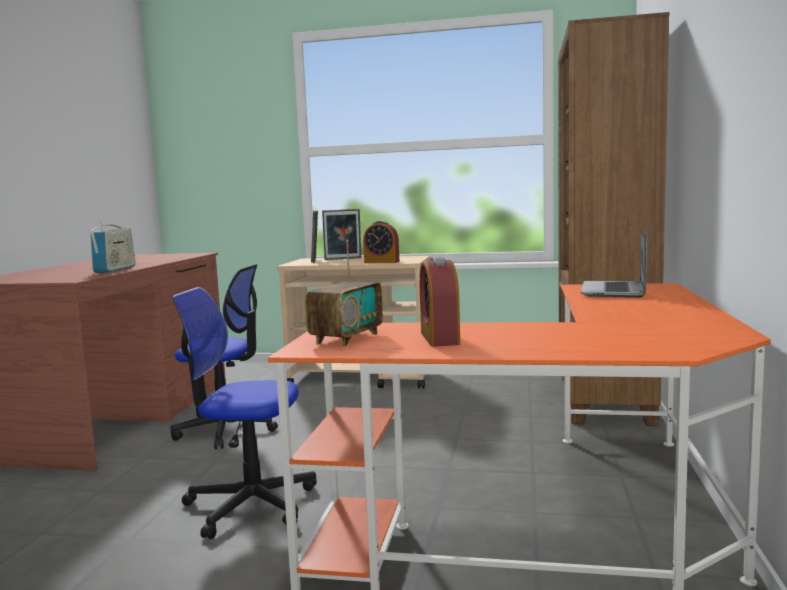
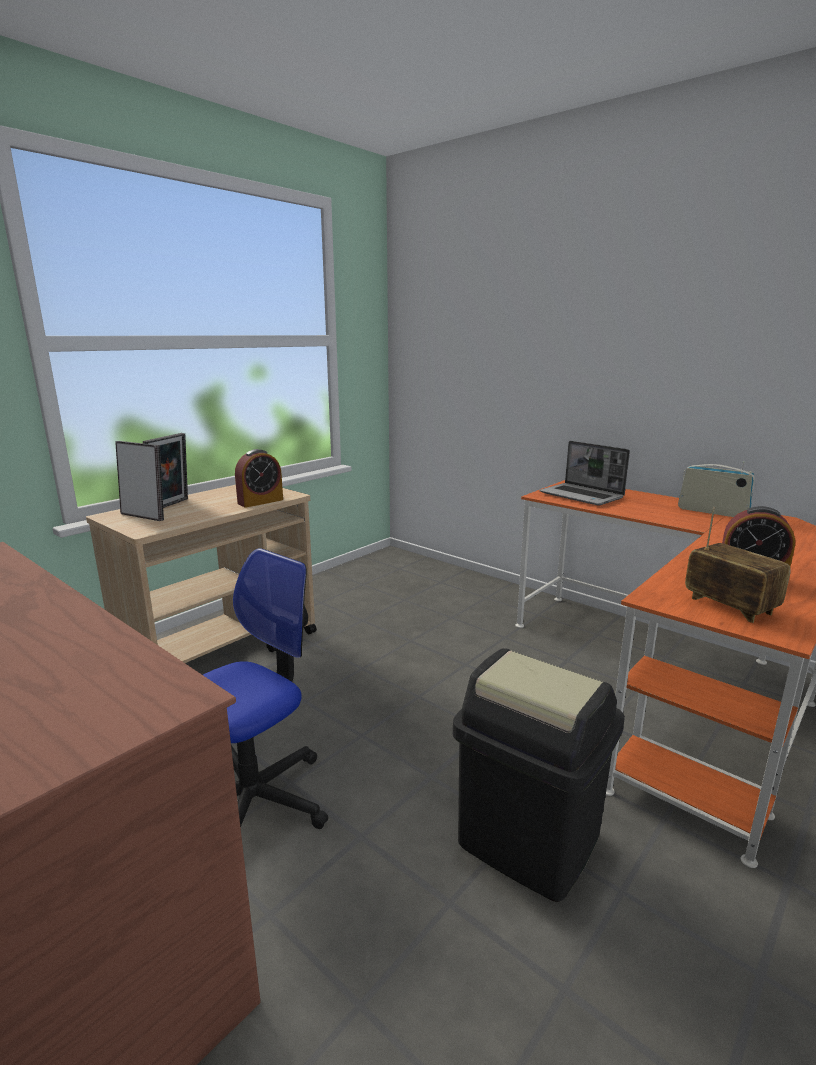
camera: 60 degrees left, 10 degrees up
(115, 269) = (75, 640): radio -> radio (712, 511)
(250, 505) = (528, 841): office chair -> black trash can
(602, 399) = (450, 582): brown bookcase -> none

